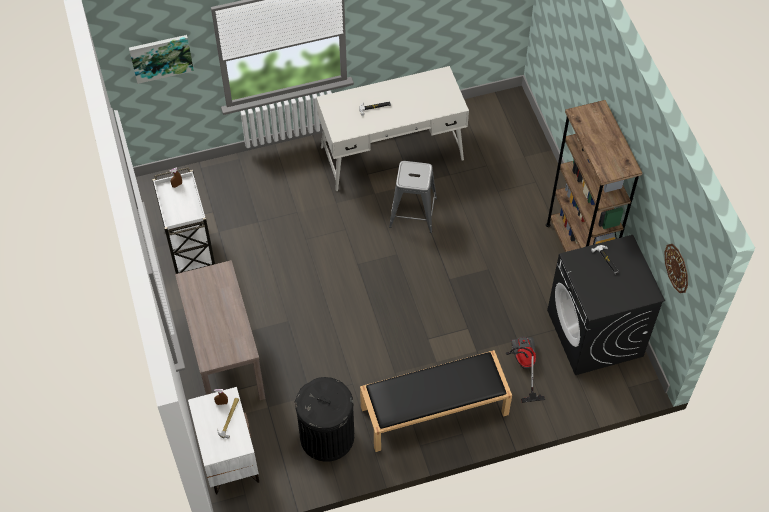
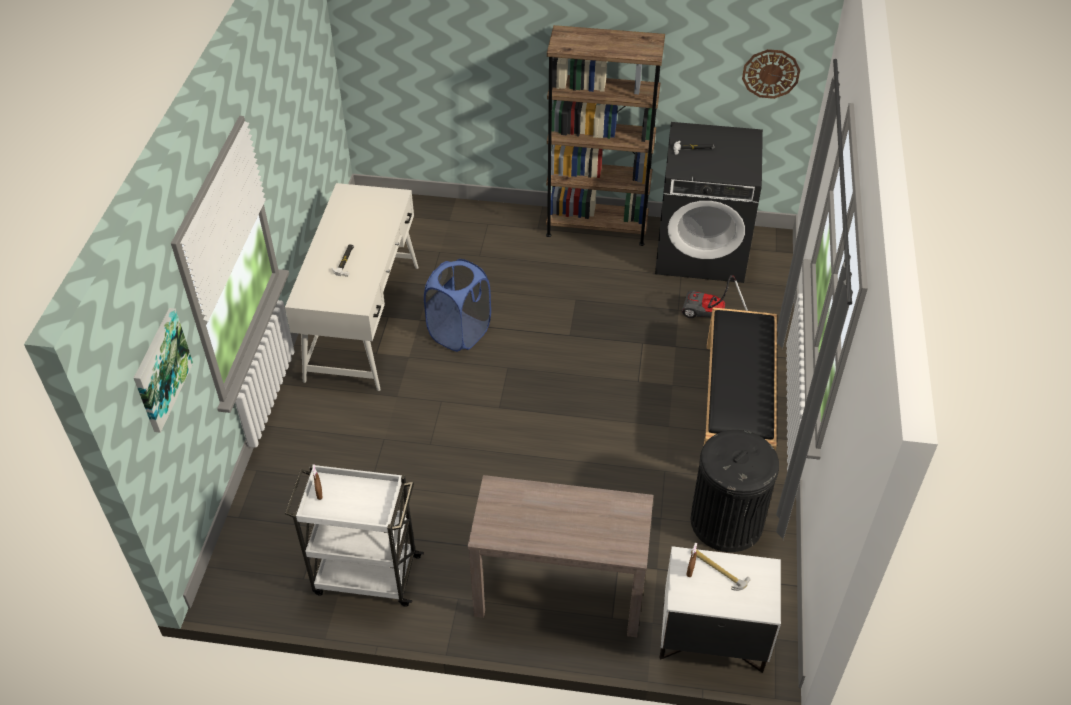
camera: 65 degrees left, 10 degrees down
(413, 212) = (459, 333): grey stool -> blue laundry basket

